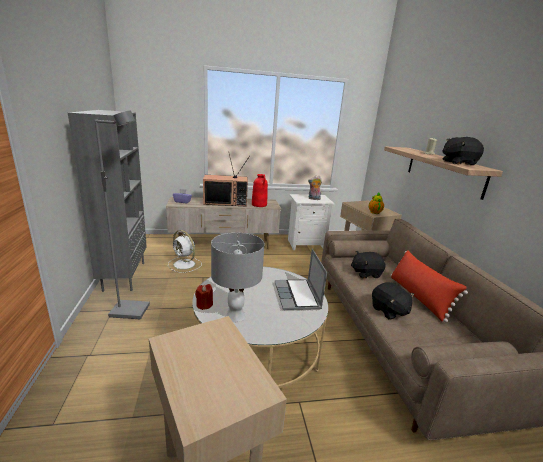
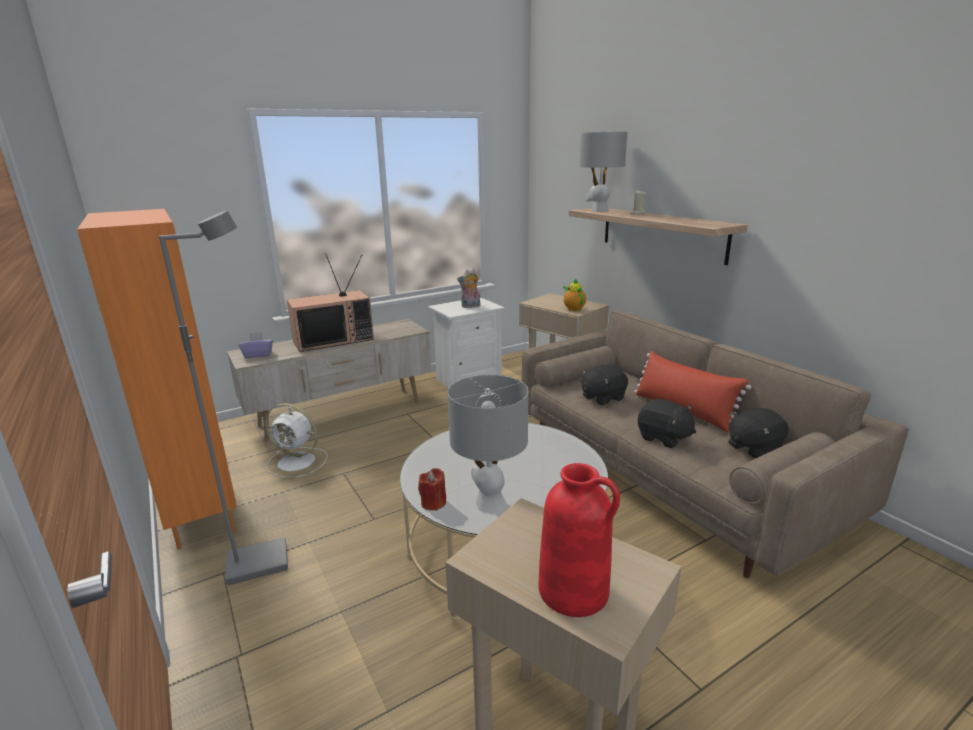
camera: 20 degrees left, 0 degrees up
(124, 276) = (199, 511): grey bookcase -> orange bookcase
(259, 205) = (392, 333): red vase -> red vase (575, 591)
(298, 296) = (550, 451): laptop -> none
(404, 149) = (599, 210): none -> grey table lamp
(458, 163) = (689, 221): black plush toy -> black plush toy (753, 448)

